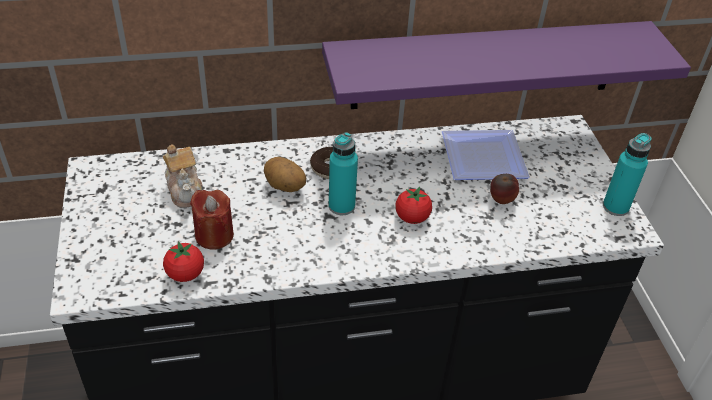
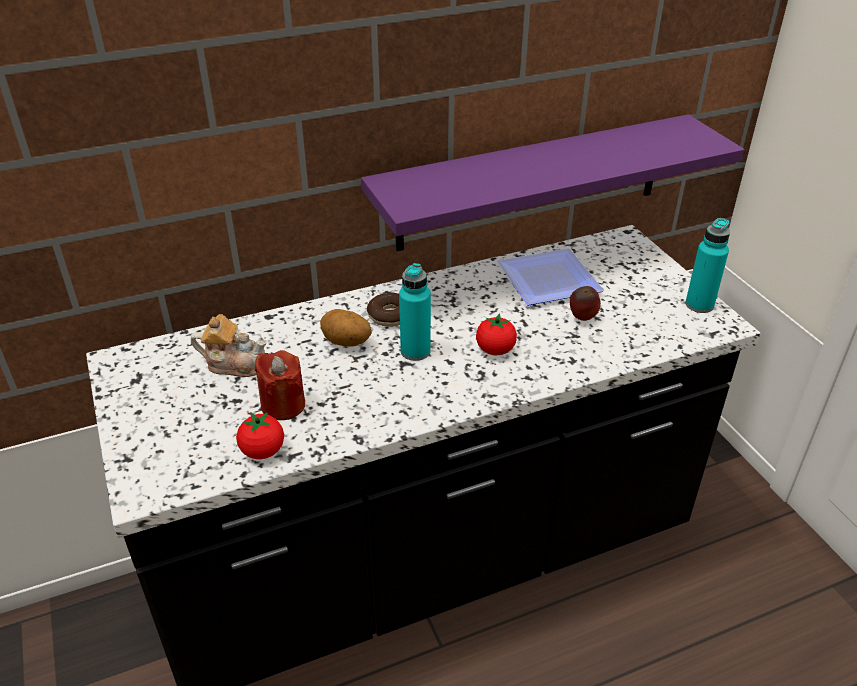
camera: 10 degrees left, 5 degrees down
(185, 190) = (234, 364): teapot -> teapot turned 45 degrees counterclockwise

